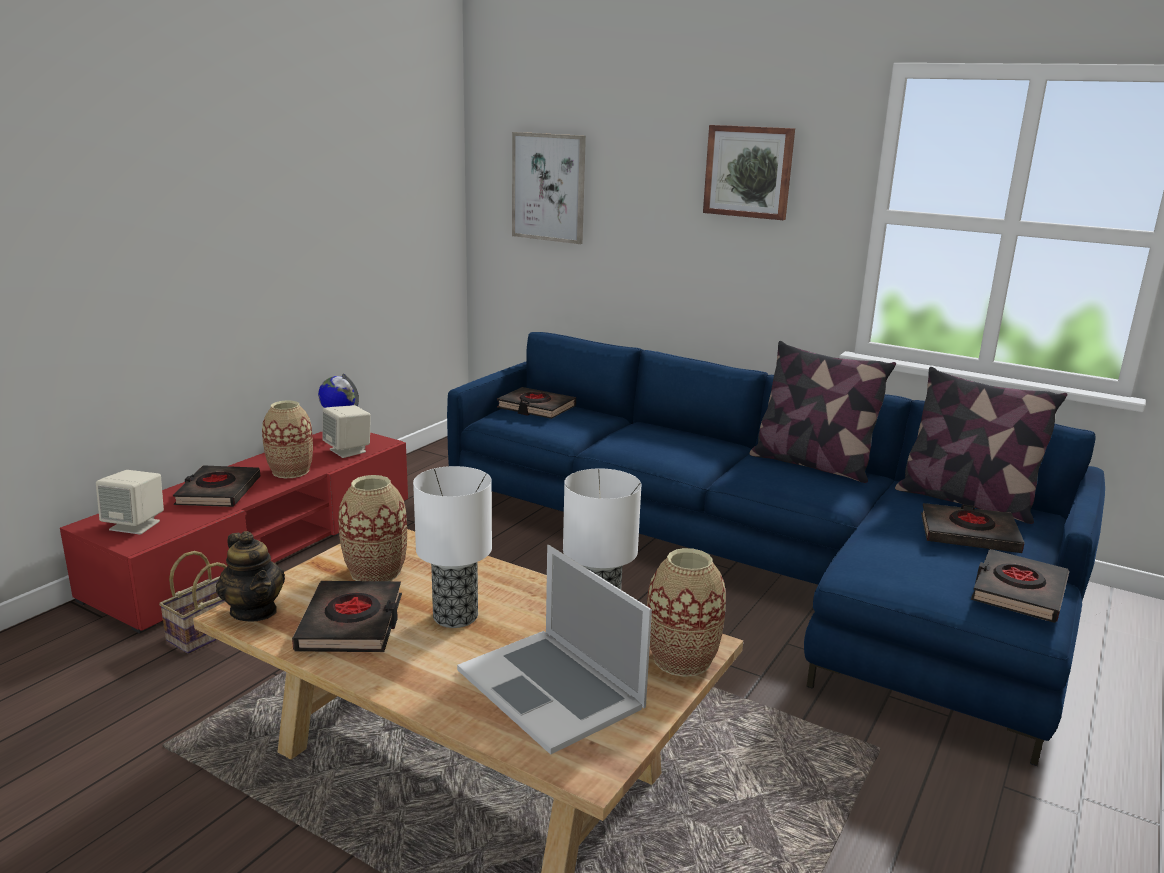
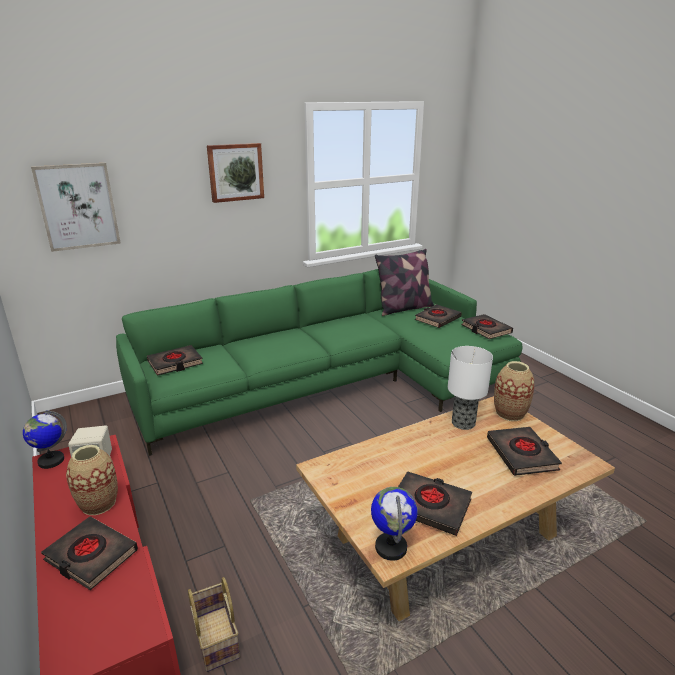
camera: 60 degrees left, 5 degrees up
(135, 525) = (104, 626): beige speaker -> none
(254, 611) = (391, 547): teapot -> globe
(375, 572) = (369, 483): vase -> none
(455, 617) = (441, 466): table lamp -> none
(551, 688) = (522, 454): laptop -> black book
(758, 565) = (335, 383): blue sofa -> green sofa
(812, 464) = (341, 321): pillow -> none

